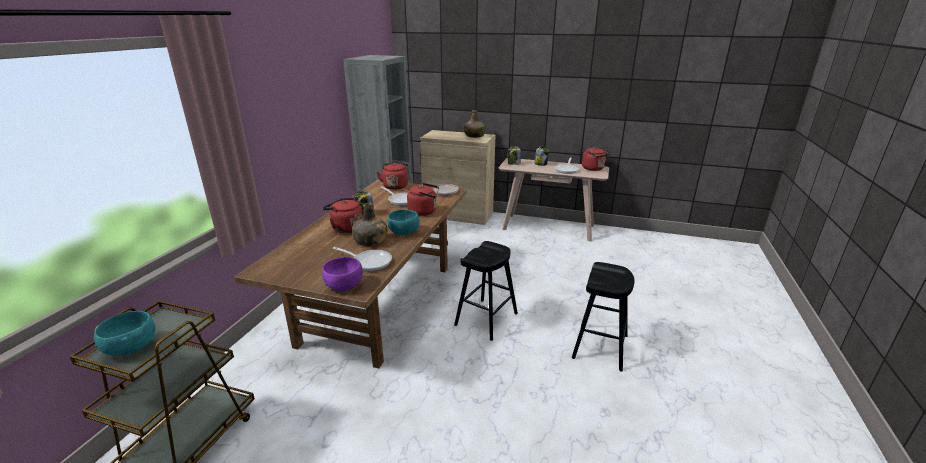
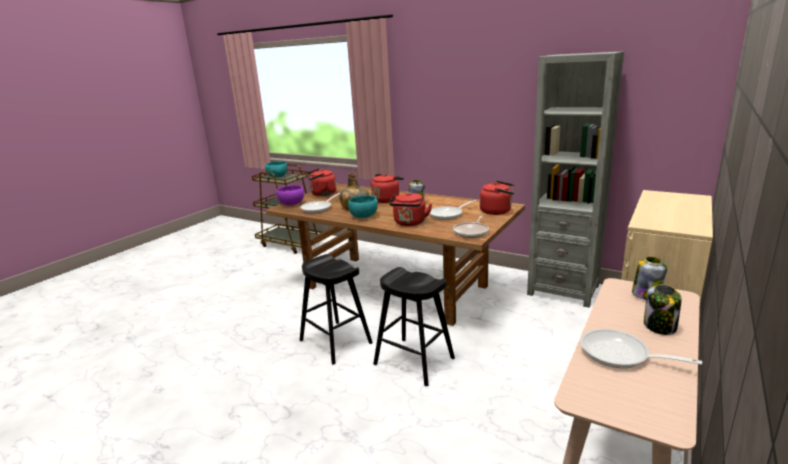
camera: 105 degrees right, 5 degrees down
(474, 136) = (679, 220): green bottle -> none
(594, 169) = (647, 406): red kettle -> red kettle (322, 194)
(600, 346) = (232, 417): black stool -> black stool (414, 361)

